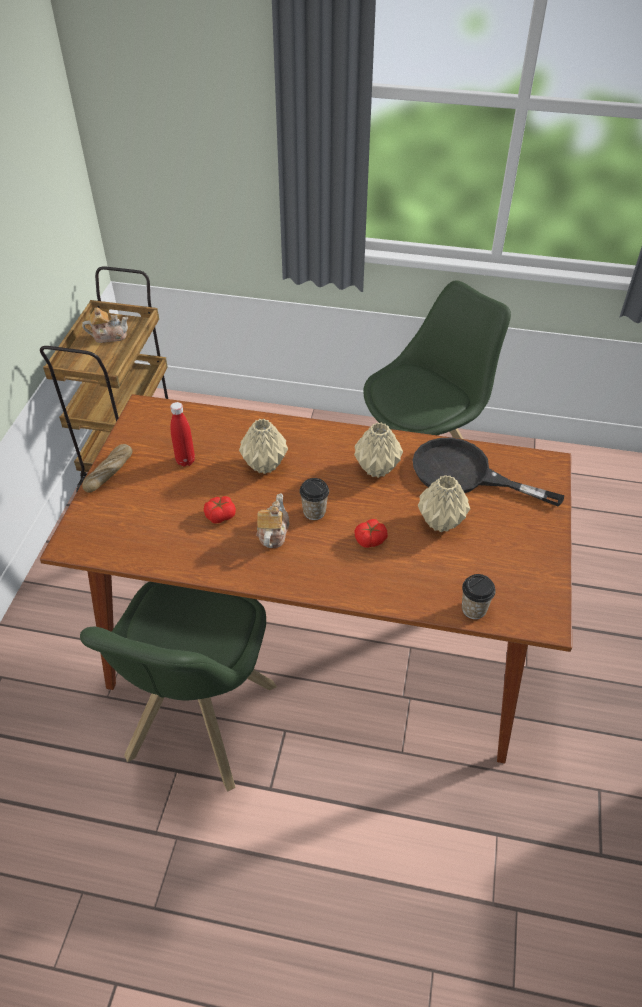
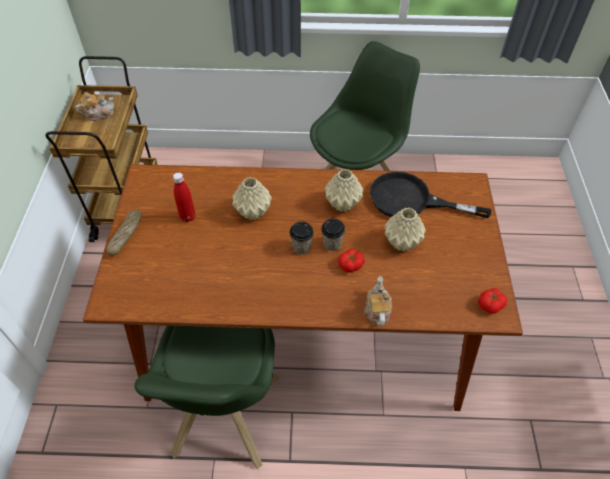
camera: 10 degrees left, 5 degrees up
(220, 515) = (226, 260): tomato -> tomato (490, 304)
(272, 533) = (272, 270): teapot -> teapot (377, 310)
(474, 609) = (443, 312): cup -> cup (332, 244)

